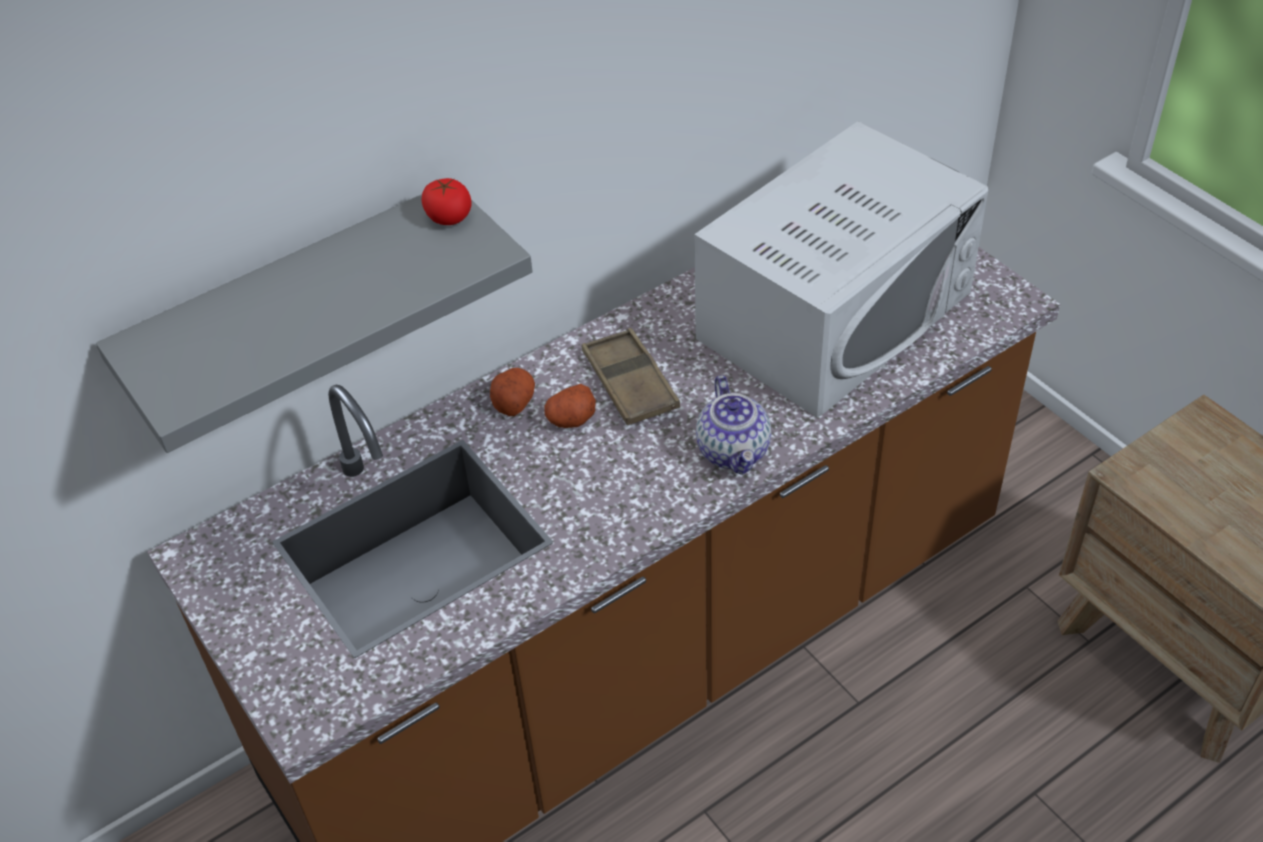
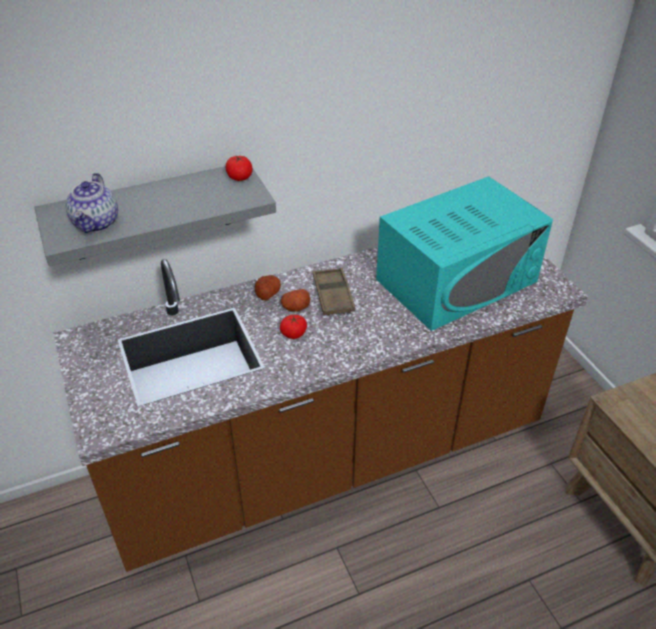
camera: 10 degrees right, 5 degrees down
(583, 468) = (293, 333): none -> tomato
(734, 451) = (379, 339): teapot -> teapot (97, 223)
(835, 315) = (457, 280): white microwave -> turquoise microwave

